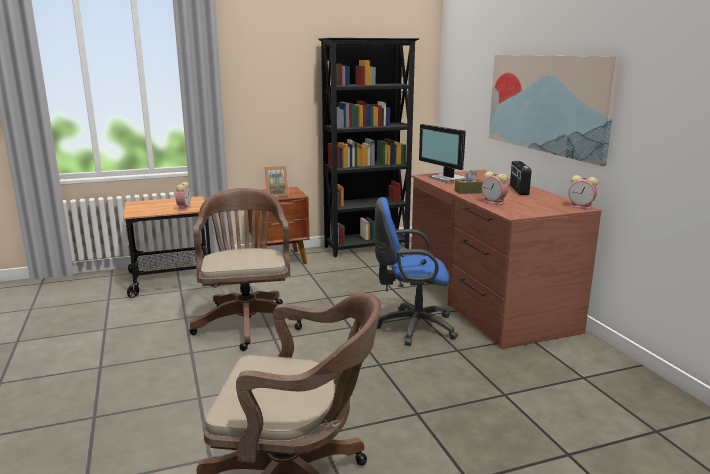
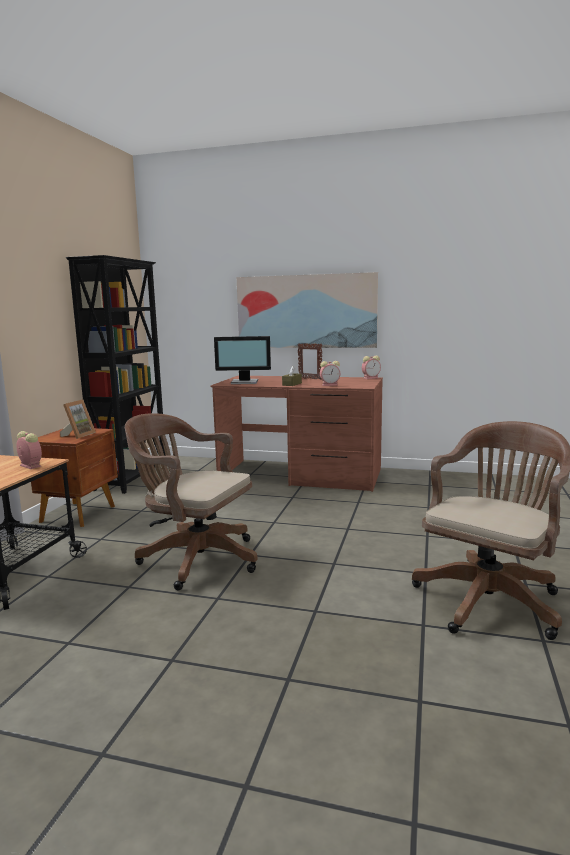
camera: 55 degrees left, 5 degrees down
(411, 327) = (305, 504): blue office chair -> none
(518, 190) = (310, 378): radio -> picture frame

